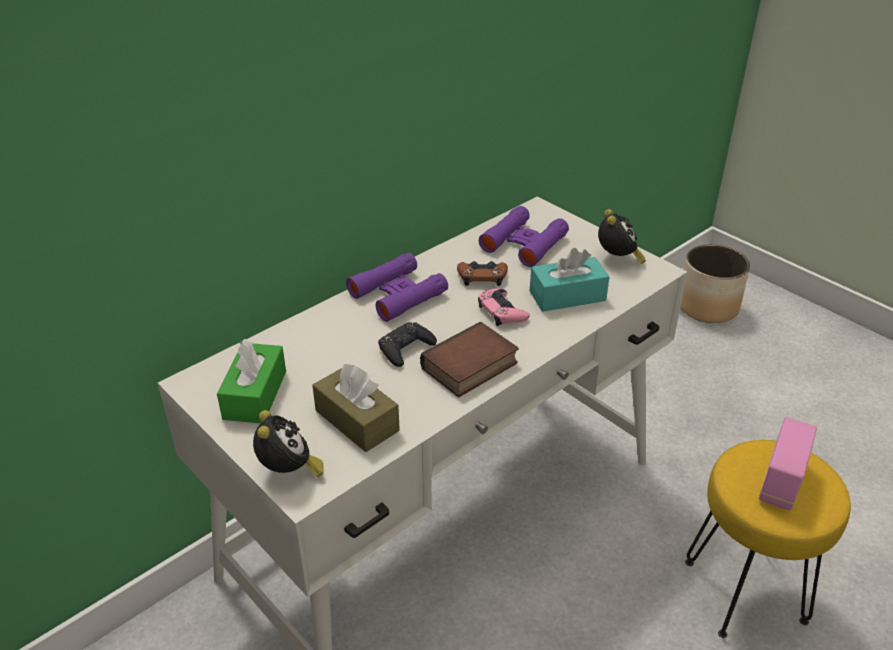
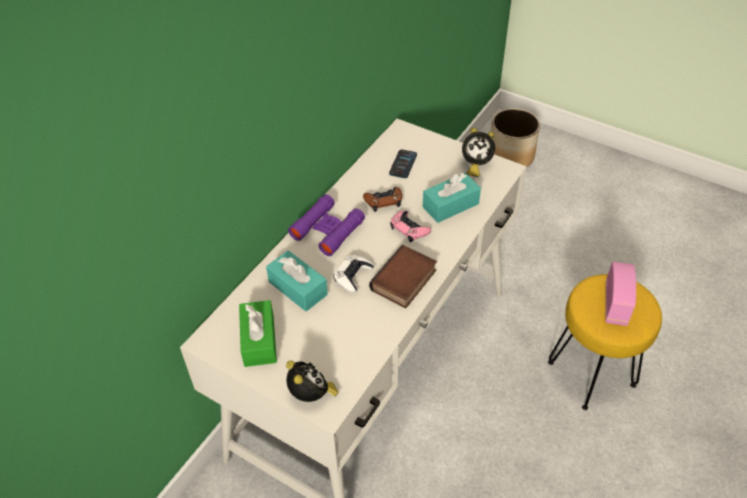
camera: 15 degrees left, 10 degrees up
(331, 348) = (298, 288): none -> turquoise tissue box
(357, 420) = (342, 344): brown tissue box -> none
(406, 349) = (353, 276): black game controller -> white game controller
(524, 243) = (403, 164): purple binoculars -> phone
(617, 259) = (475, 165): alarm clock -> alarm clock turned 105 degrees clockwise

